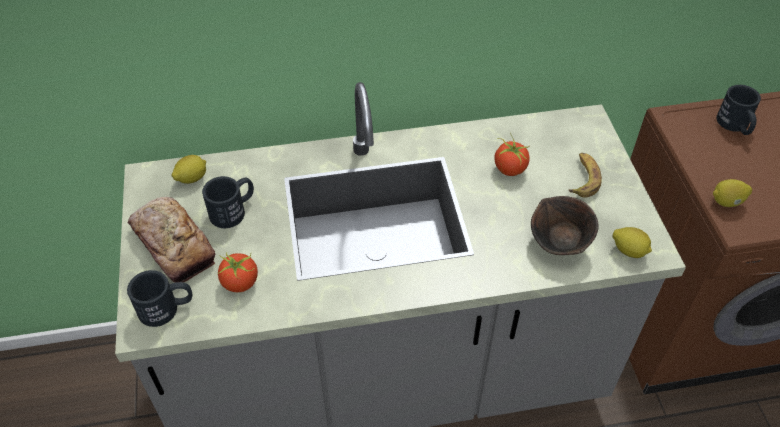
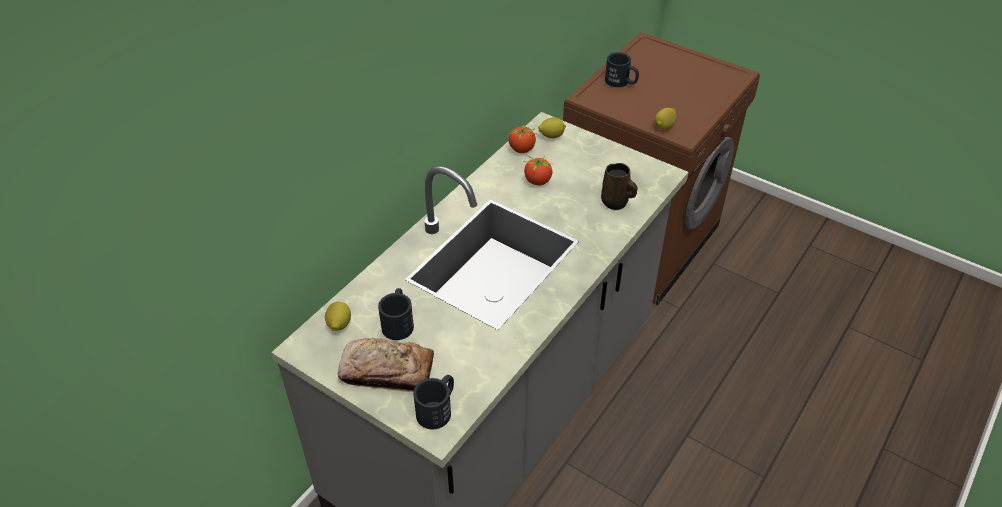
camera: 45 degrees left, 5 degrees down
(240, 283) = (465, 358): tomato -> tomato (522, 149)
(560, 244) = (616, 203): brown bowl -> brown mug
(583, 178) = (583, 159): banana -> none
(629, 250) = (653, 182): lemon -> lemon (551, 136)

